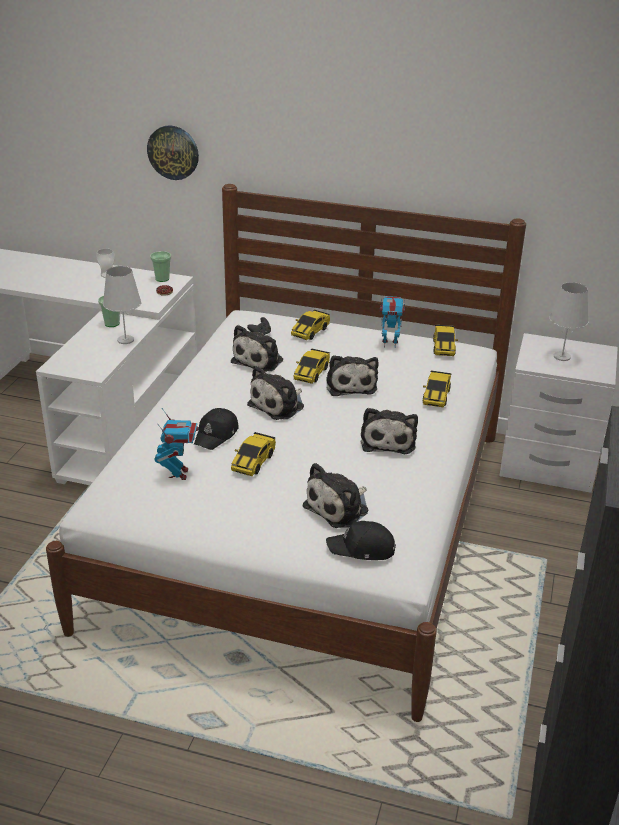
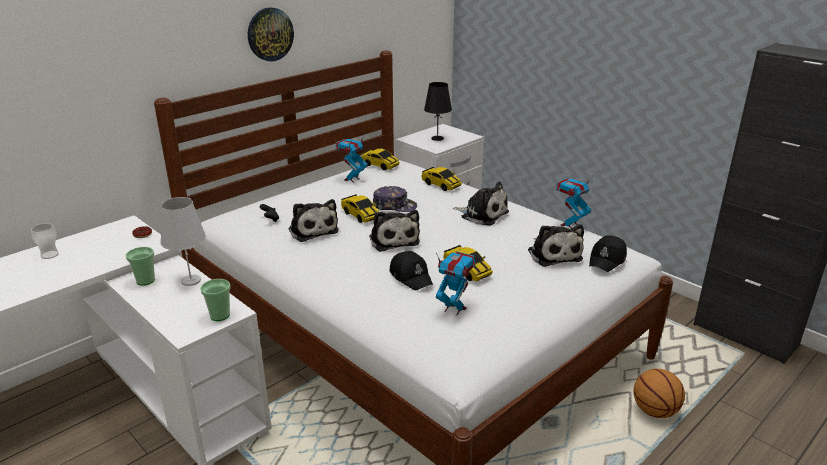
camera: 60 degrees left, 5 degrees down
(162, 279) = (112, 229): cup -> cup (220, 315)
(173, 152) = (81, 86): wall clock -> wall clock (270, 34)
(310, 331) = (295, 200): toy car -> none
(315, 741) = (655, 411): none -> basketball
(350, 384) = (394, 206): plush toy -> cap
(426, 505) = (570, 225): none -> toy robot
(562, 356) = (437, 138): white table lamp -> black table lamp

